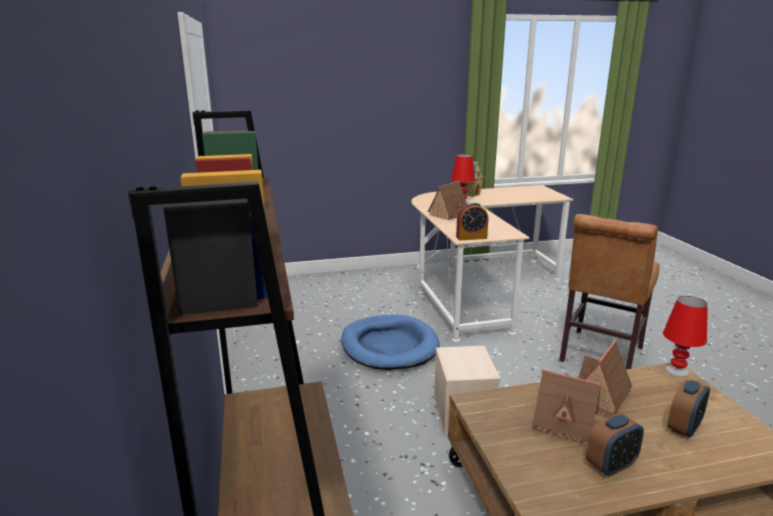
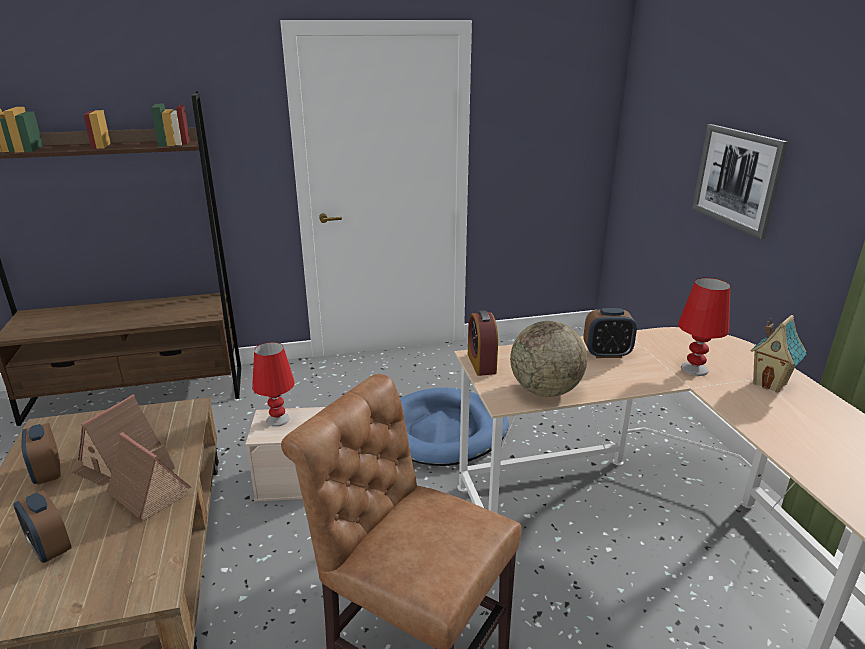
camera: 90 degrees right, 5 degrees up
(366, 119) = (737, 178): none -> picture
(449, 214) = (606, 354): toy house -> alarm clock
(497, 226) = (545, 390): none -> globe
(676, 371) = (156, 592): red table lamp -> red table lamp (278, 419)

